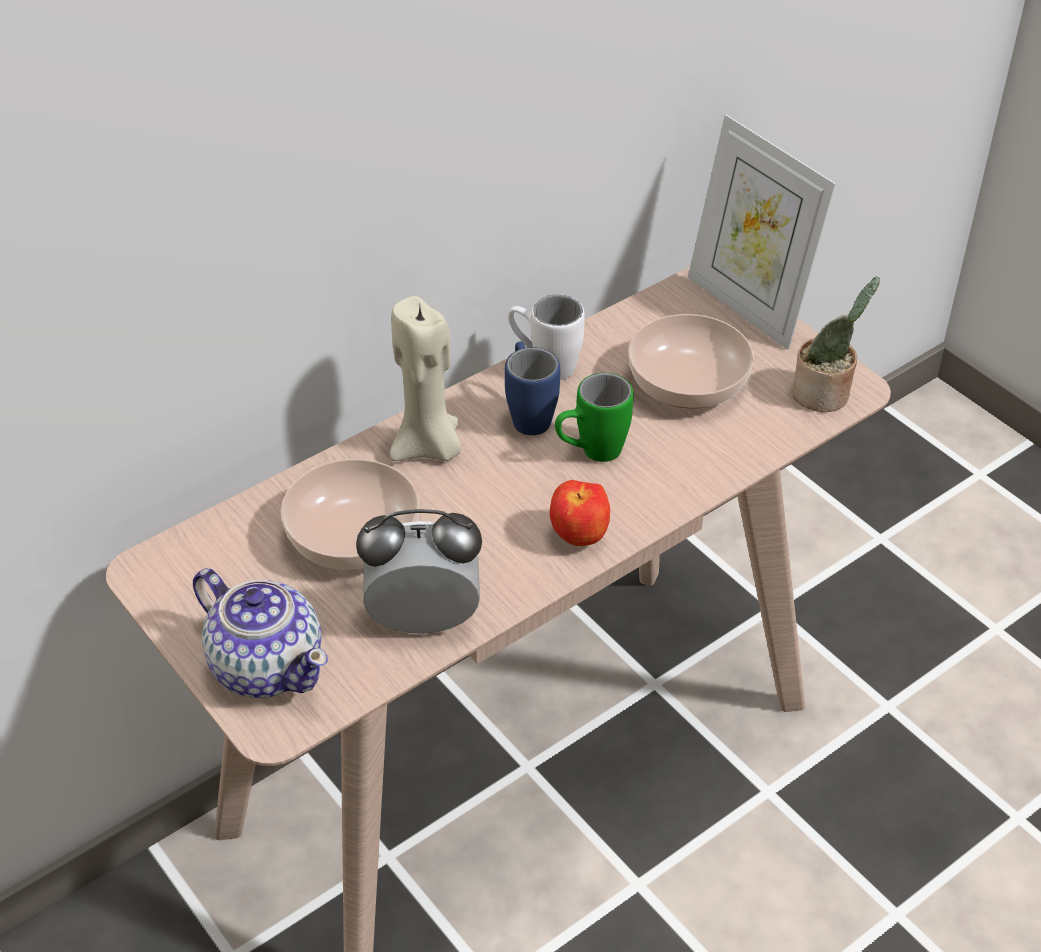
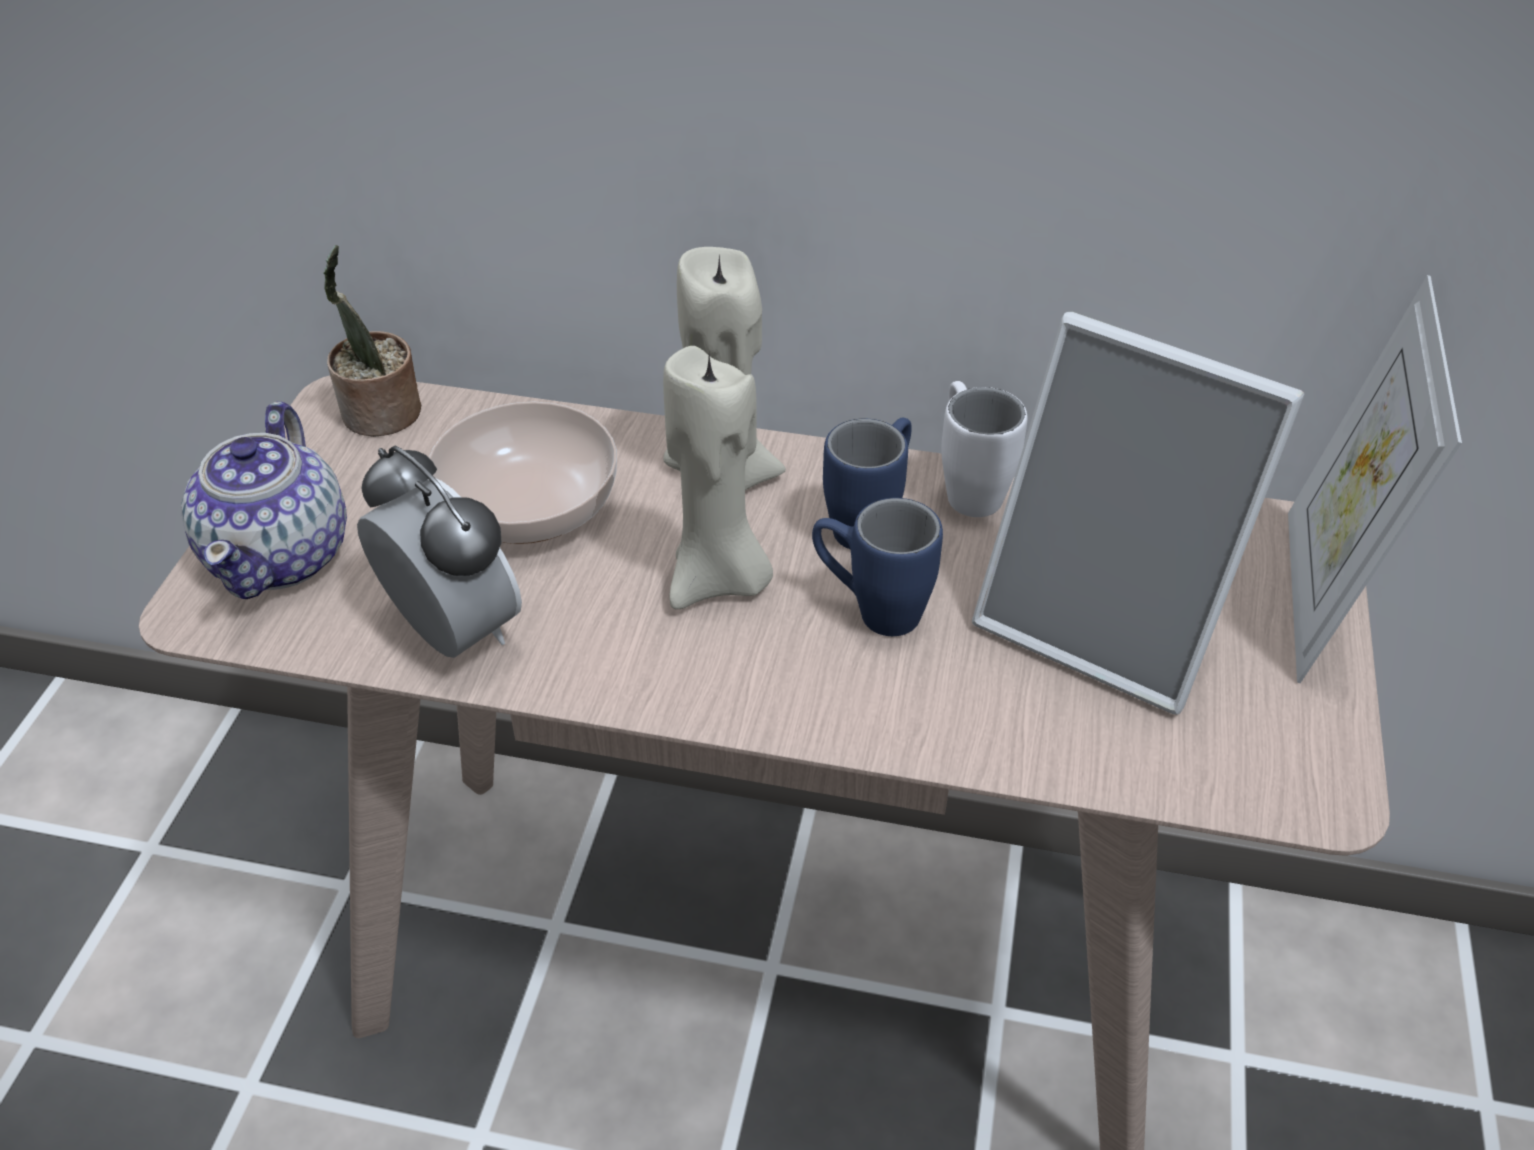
camera: 50 degrees right, 0 degrees up
(506, 495) = (719, 580): none -> beige candle
(580, 537) = (720, 683): apple -> none
(590, 453) = (870, 610): green mug -> blue mug
(688, 381) = (1107, 622): bowl -> picture frame
(824, 395) = (1265, 772): potted plant -> potted plant (381, 416)

